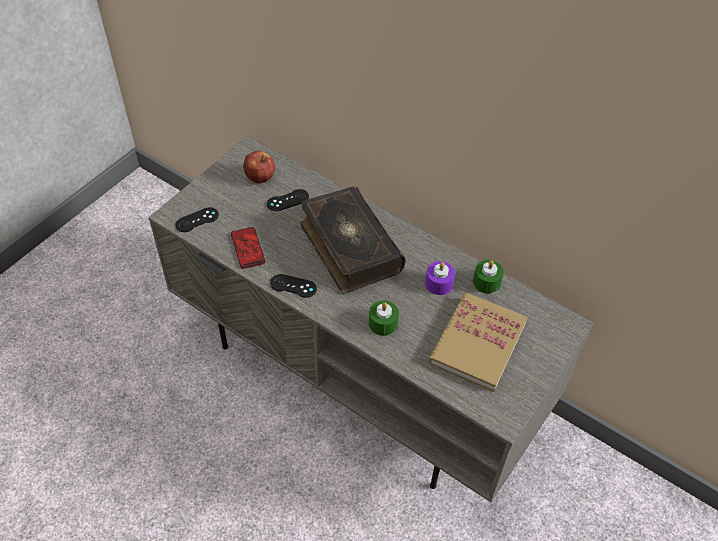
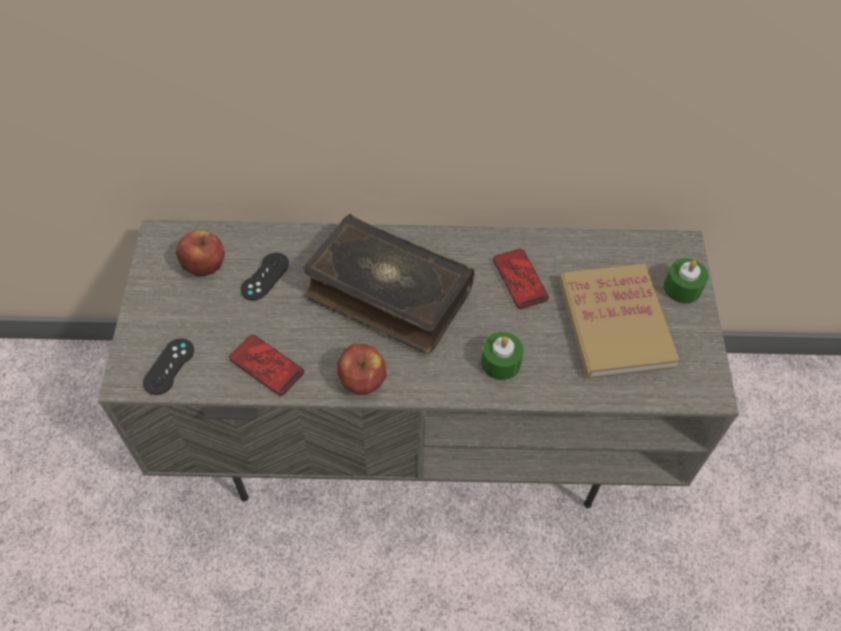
camera: 35 degrees left, 5 degrees up
(293, 286) = (362, 380): black game controller -> apple
(439, 283) = (520, 279): purple candle -> phone
(486, 282) = (566, 248): green candle -> green candle (682, 288)

